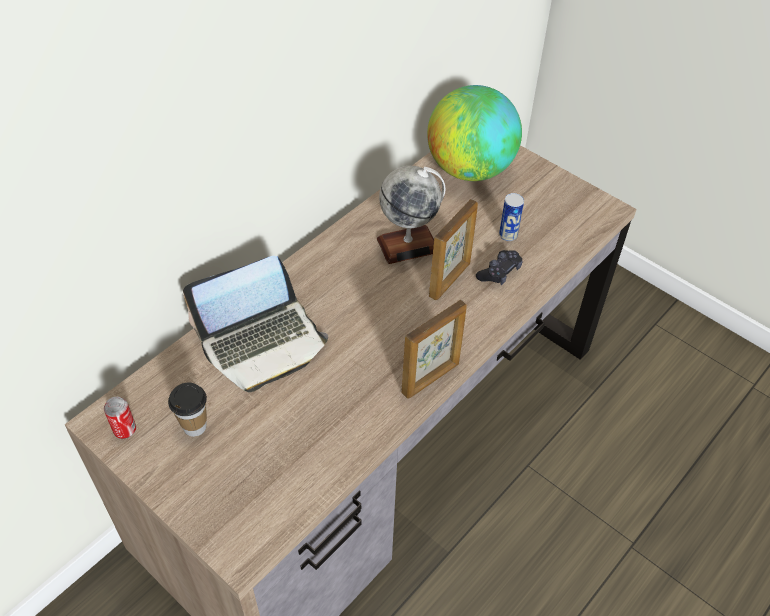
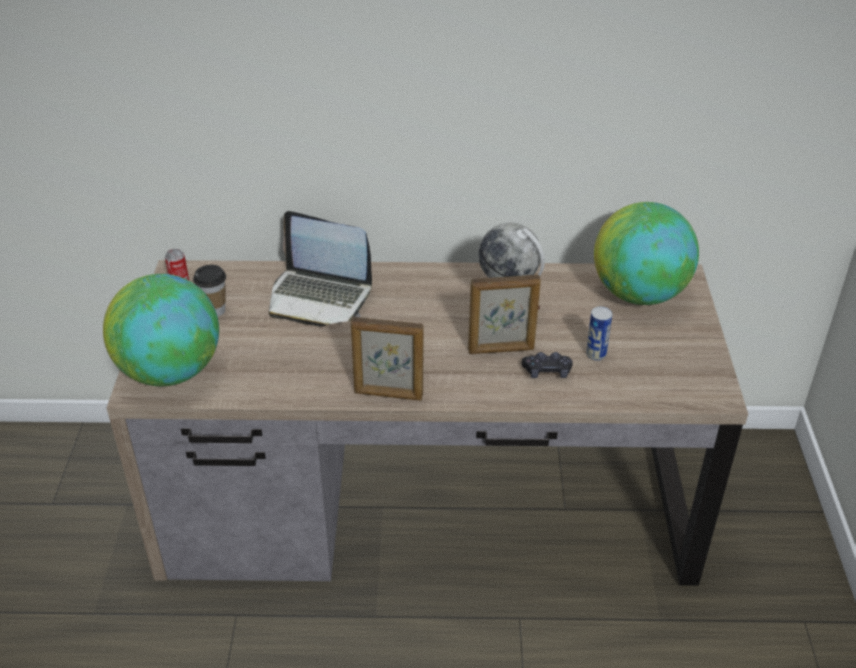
camera: 50 degrees right, 10 degrees down
(242, 511) = (170, 371): none -> globe

